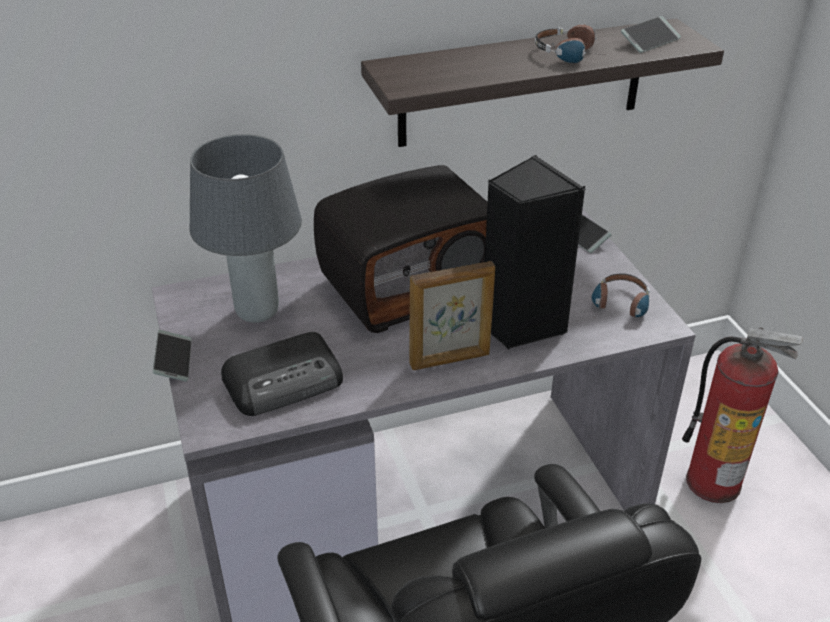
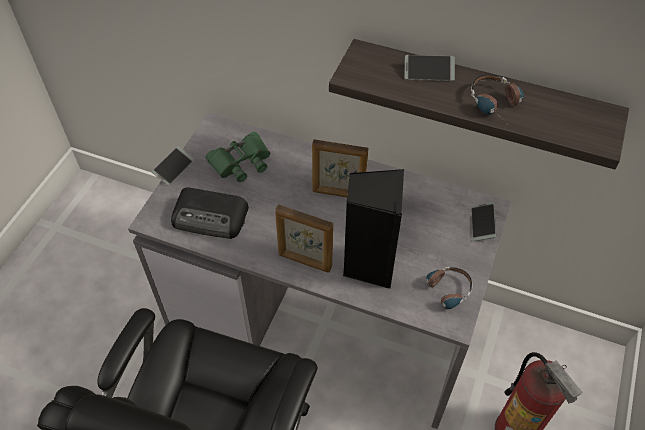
camera: 40 degrees right, 15 degrees up
(257, 311) = (241, 162): grey table lamp -> green binoculars
(409, 283) = (338, 193): radio -> picture frame
(649, 41) = (571, 121): phone -> phone (428, 72)

